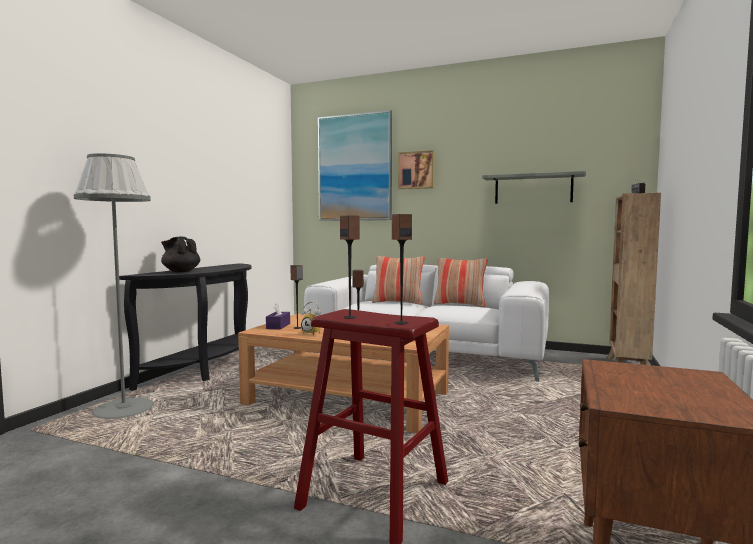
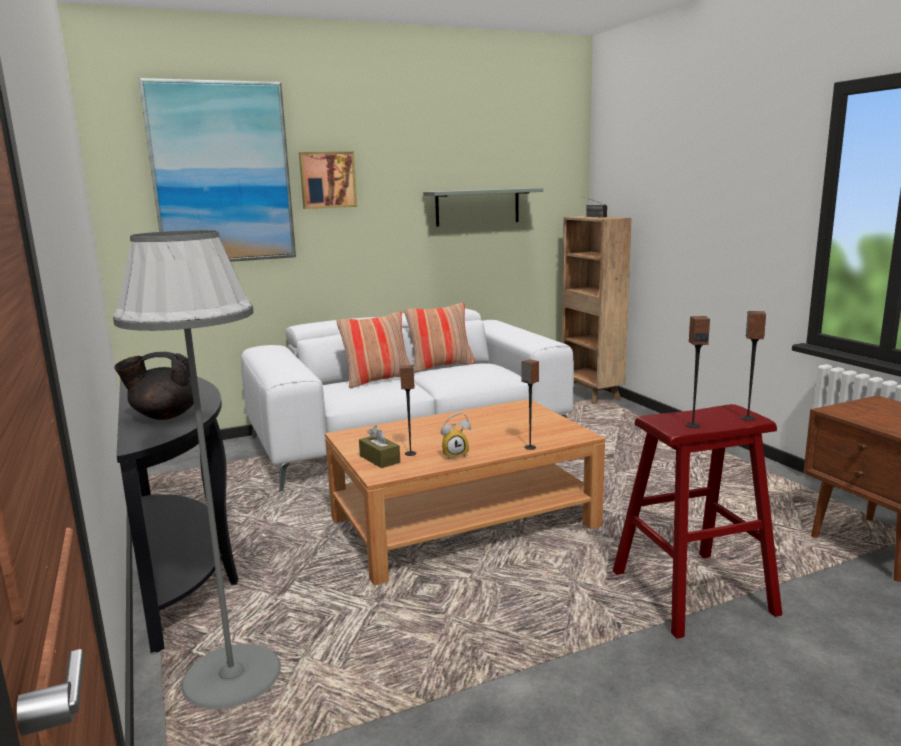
camera: 45 degrees left, 10 degrees up
(278, 326) = (379, 459): purple tissue box -> brown tissue box

